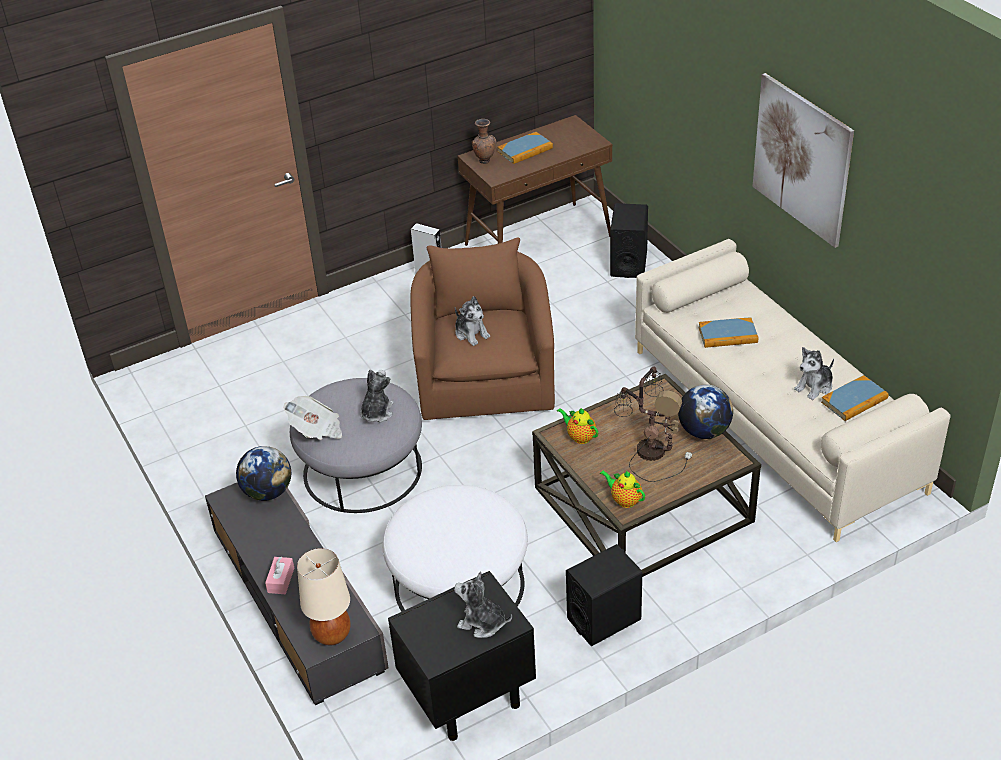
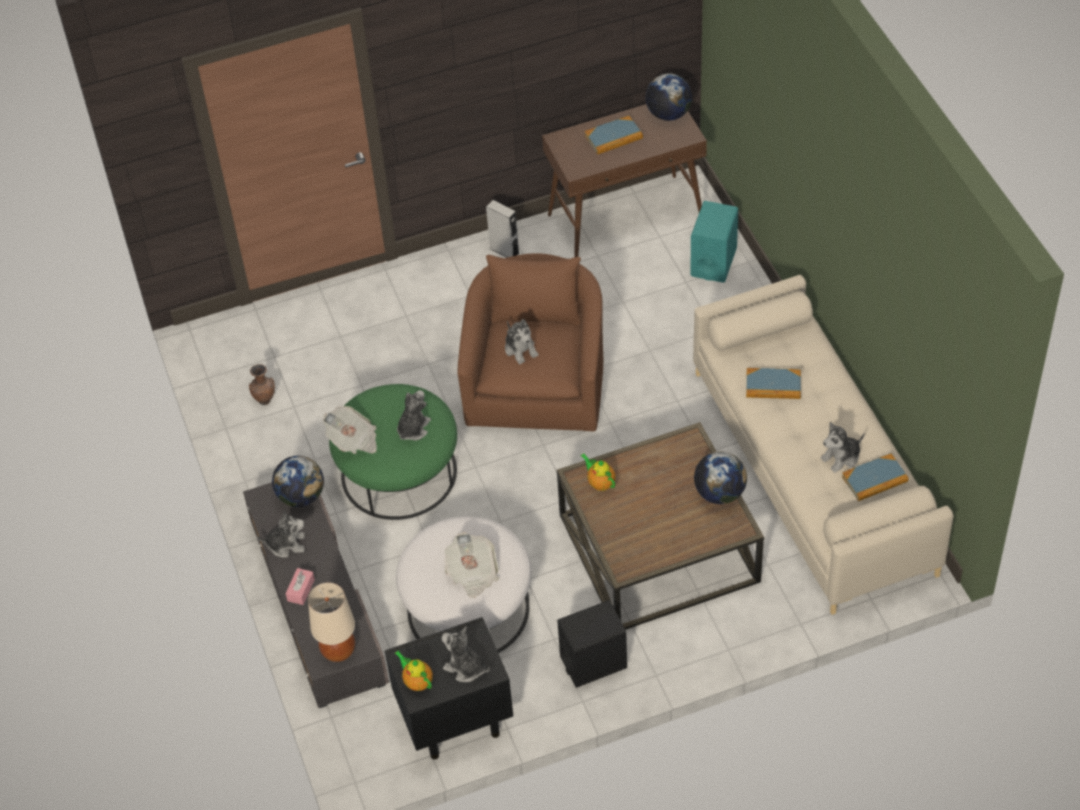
camera: 10 degrees right, 10 degrees up
(258, 538) = (286, 544): none -> plush toy
(362, 470) = (398, 472): grey ottoman -> green ottoman
(466, 535) = (472, 574): none -> newspaper
(484, 160) = (569, 146): brown vase -> brown vase (265, 400)
(571, 129) = (668, 114): none -> globe
(624, 500) = (625, 557): teapot -> teapot (417, 681)
(628, 263) = (713, 262): black speaker -> turquoise speaker
(649, 450) = (662, 506): table lamp -> none
(802, 159) = (857, 233): picture -> none

